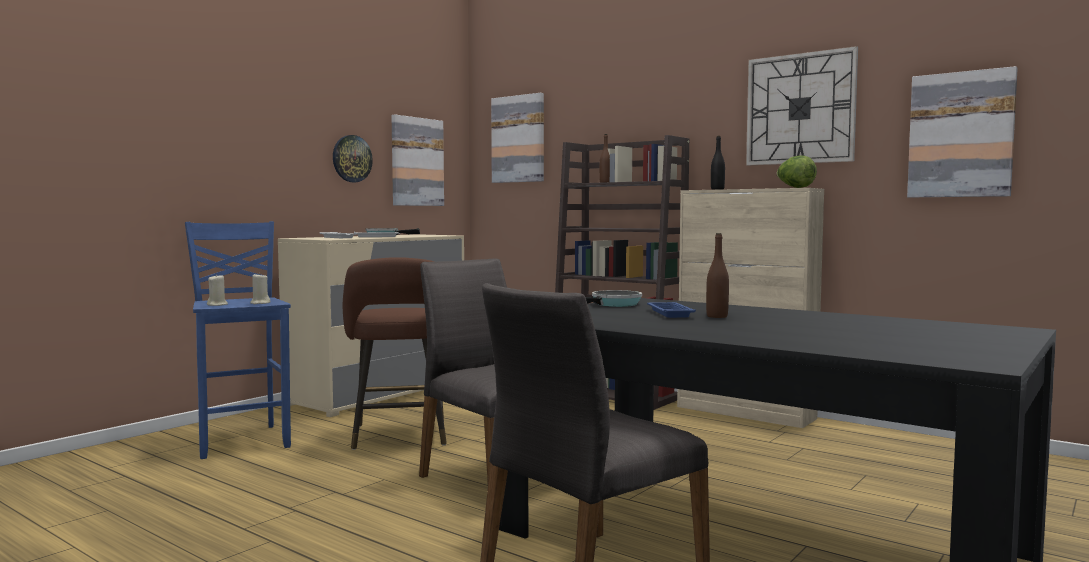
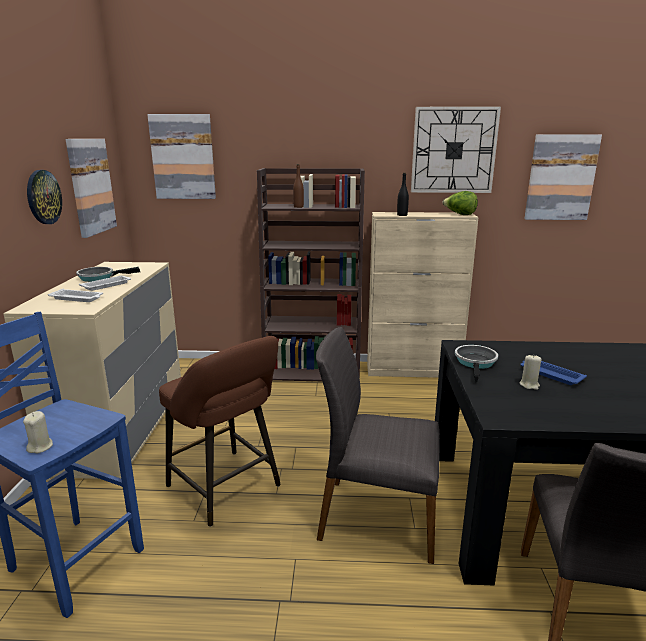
camera: 35 degrees left, 15 degrees up
(260, 303) = (86, 424): beige candle -> beige candle (529, 385)
(717, 316) = (586, 373): brown bottle -> none

